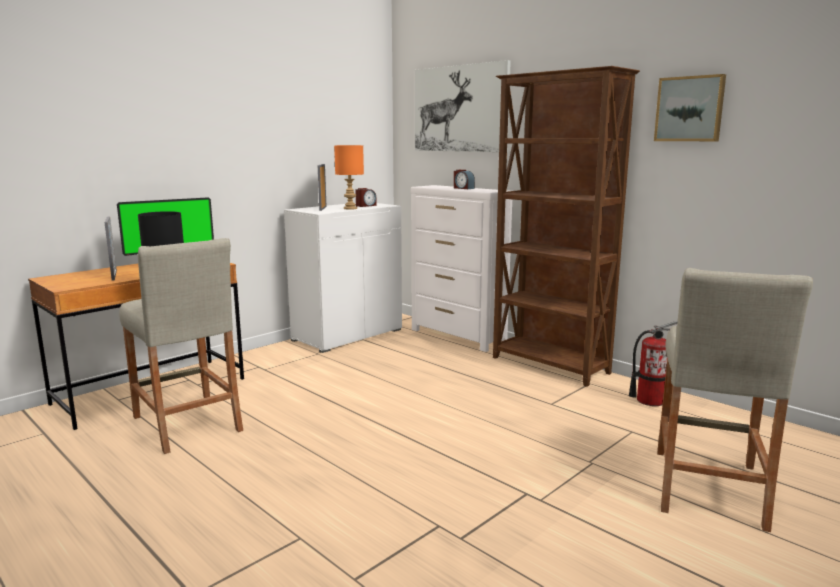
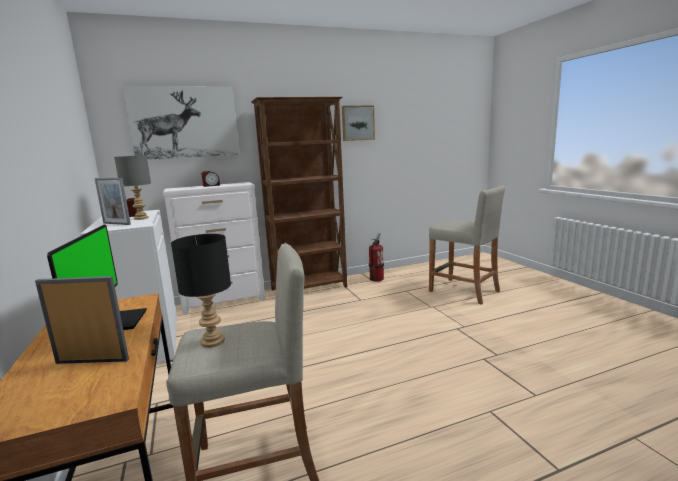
camera: 65 degrees left, 0 degrees up
(350, 208) = (140, 218): orange table lamp -> grey table lamp

